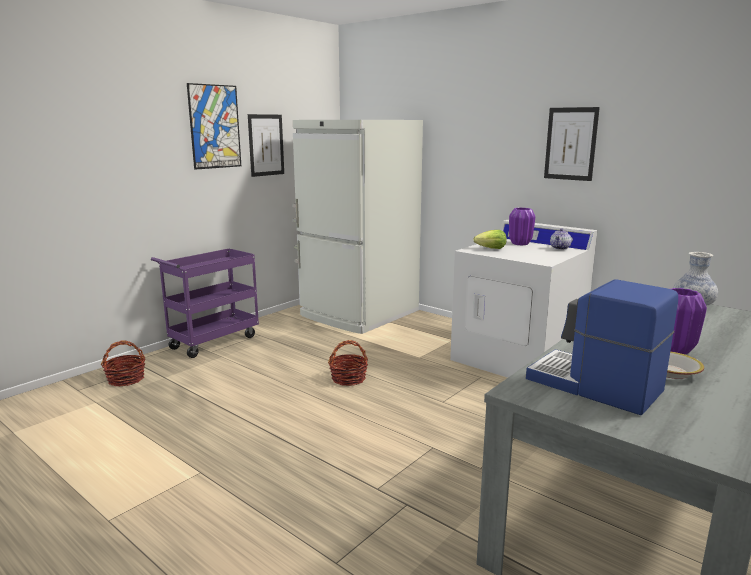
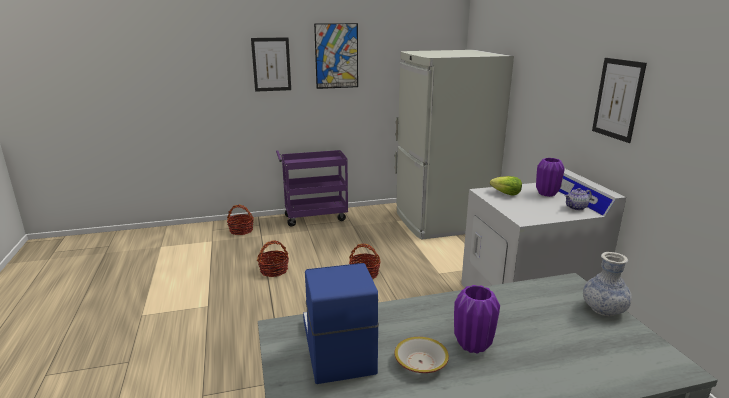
camera: 35 degrees right, 5 degrees up
(237, 407) = (274, 270): none -> basket
(266, 145) = (383, 70): picture -> picture (271, 64)

